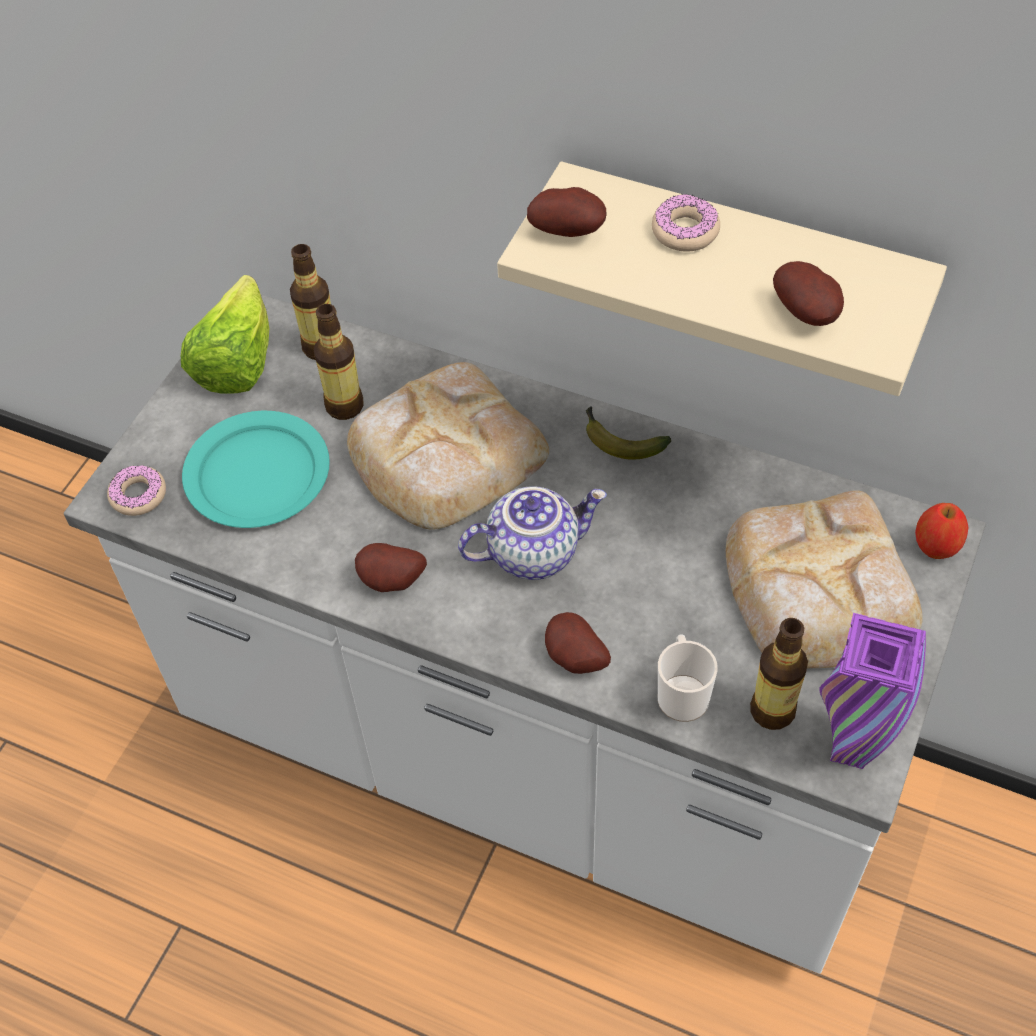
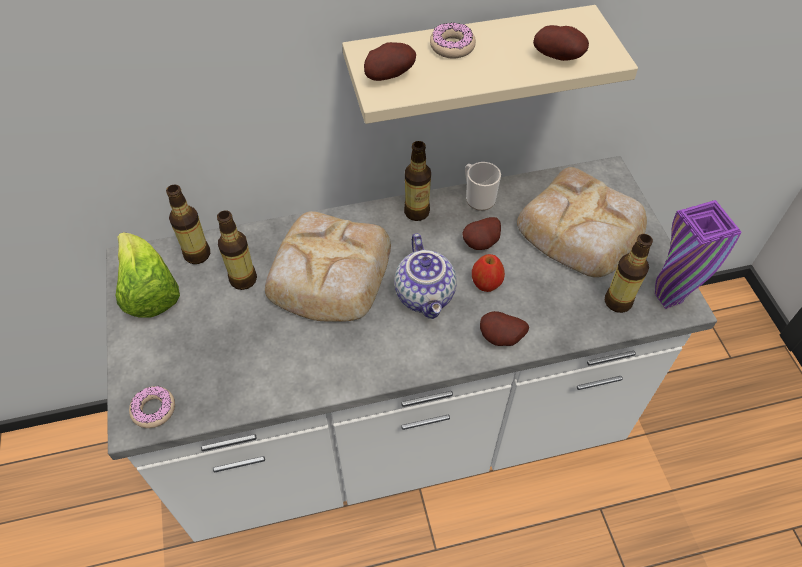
camera: 40 degrees left, 0 degrees up
(256, 473) = (222, 349): turquoise plate -> none
(392, 582) = (364, 361): potato -> potato (482, 244)
(533, 551) = (426, 295): teapot -> teapot turned 135 degrees clockwise
(619, 440) = (417, 212): banana -> bottle
(682, 693) = (569, 321): mug -> mug (478, 198)
(936, 546) = (611, 178): apple -> apple (486, 283)

